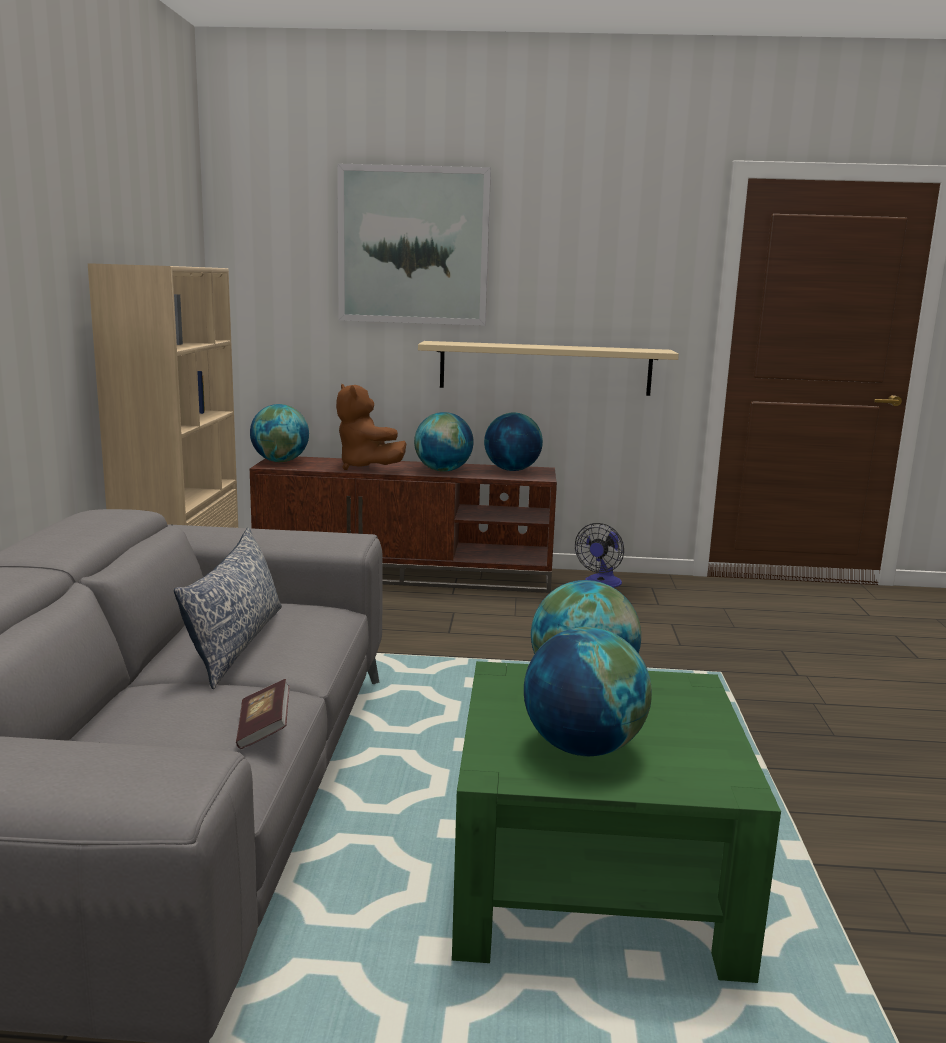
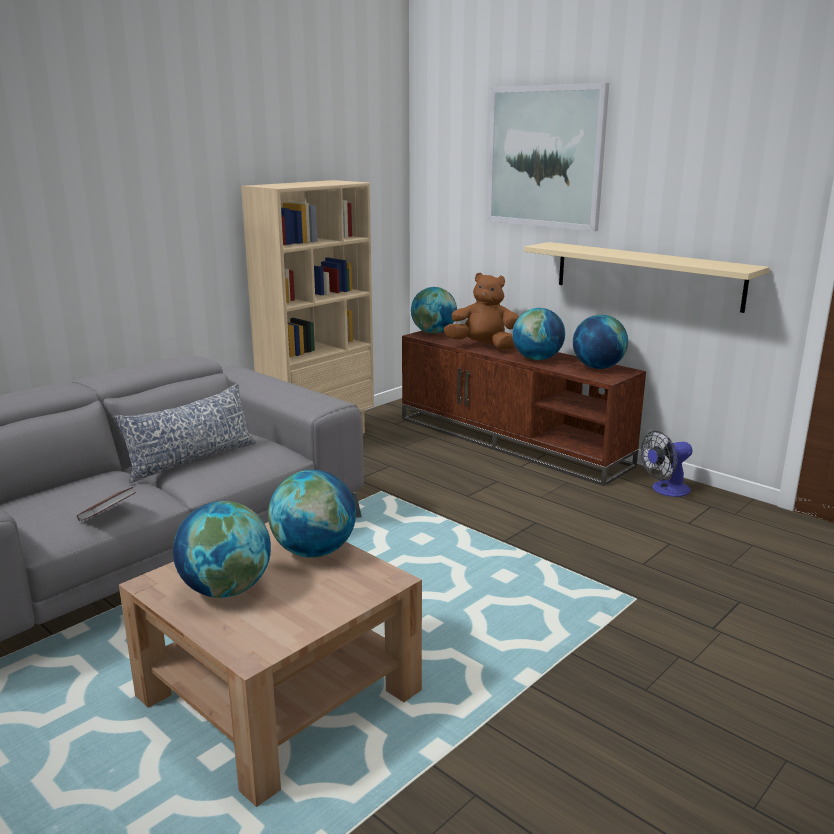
camera: 40 degrees right, 5 degrees up
(366, 467) = (483, 346): brown plush toy -> brown plush toy turned 105 degrees clockwise
(593, 877) = (279, 694): green coffee table -> brown coffee table

